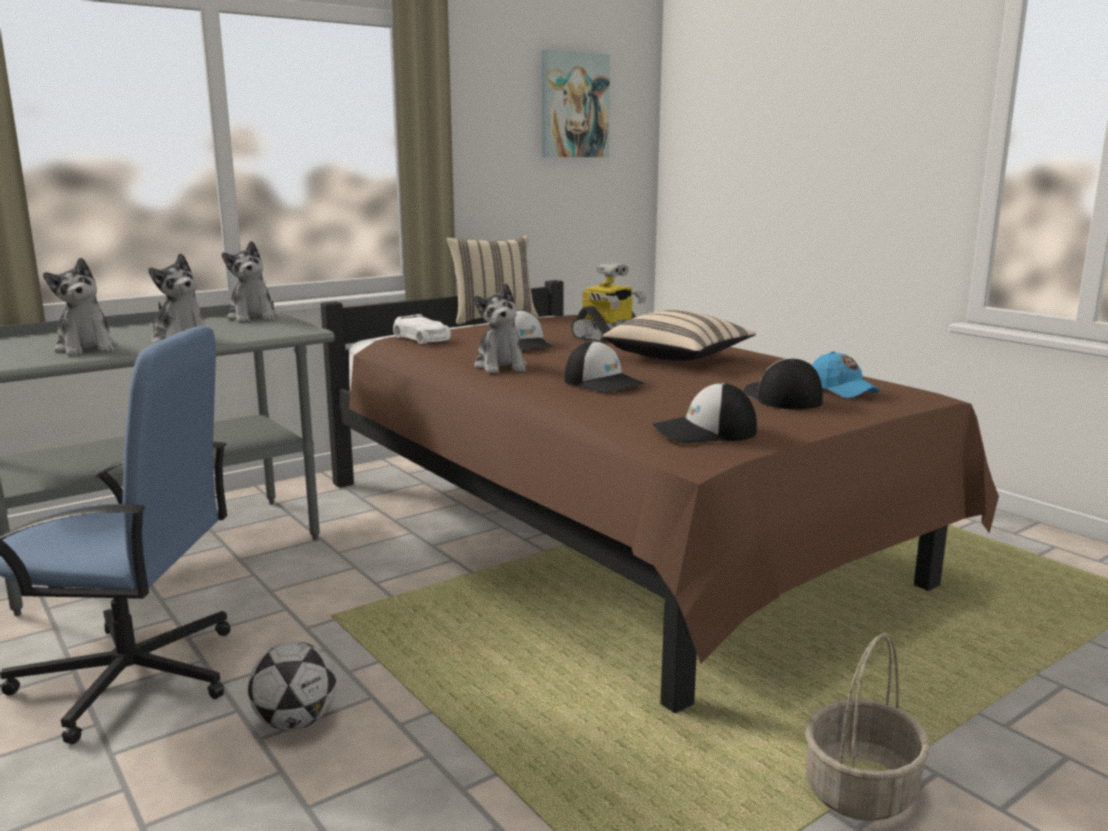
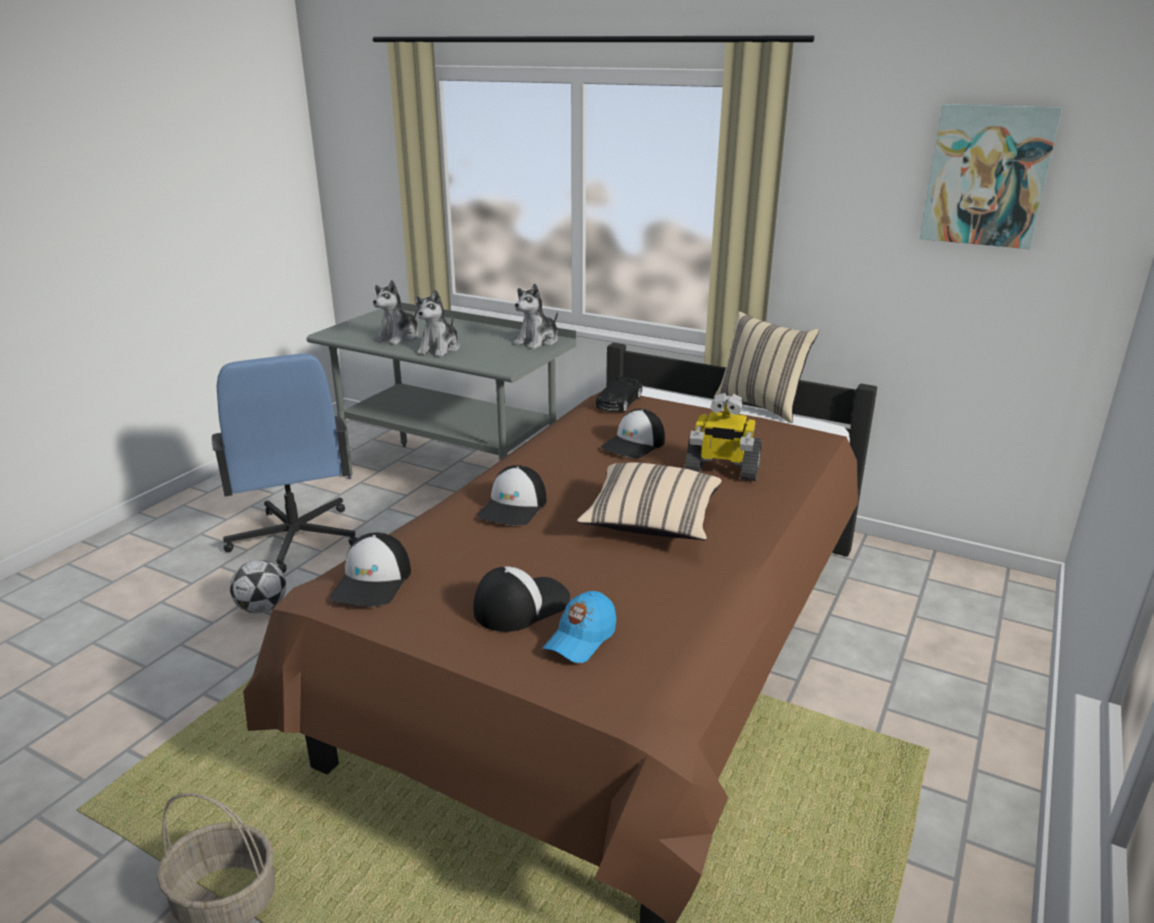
camera: 65 degrees right, 10 degrees up
(422, 339) = (618, 403): white toy car -> black toy car
(501, 366) = (544, 455): plush toy -> none
(704, 432) = (373, 582): cap -> cap turned 135 degrees counterclockwise

